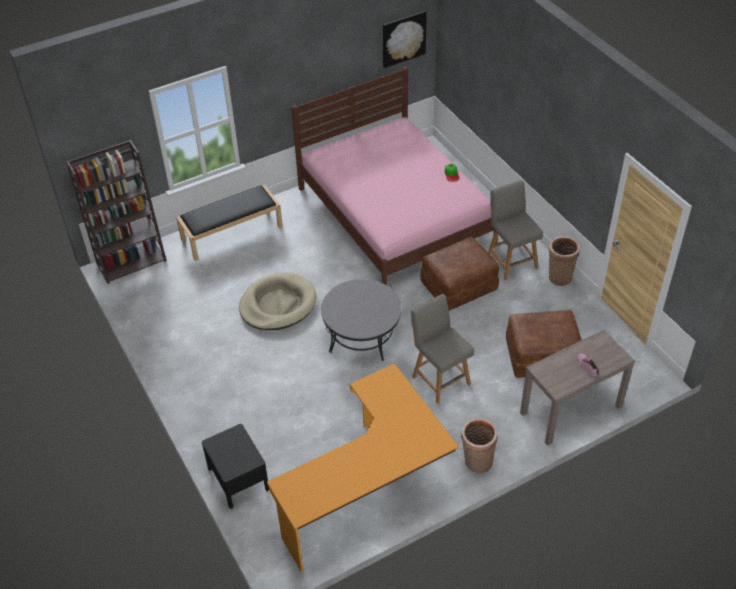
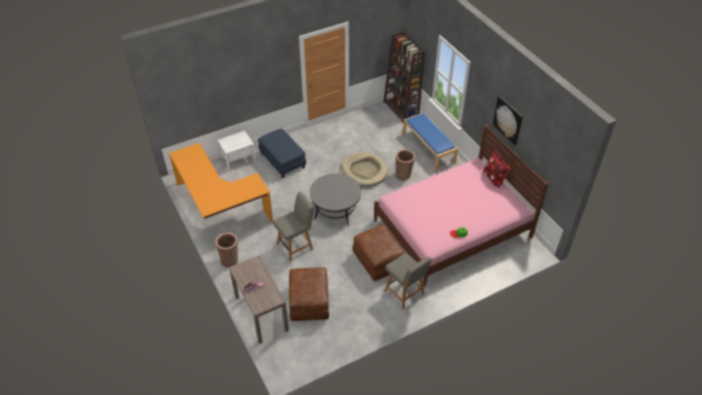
camera: 90 degrees right, 0 degrees up
(232, 233) = (428, 148): black bench -> blue bench
(238, 479) = (238, 160): black nightstand -> white nightstand
(245, 411) = (282, 160): none -> blue ottoman
(347, 140) = (494, 178): none -> pillow
(403, 38) = (555, 164): picture -> picture (508, 120)
(511, 261) = (405, 293): grey chair -> grey chair turned 75 degrees clockwise
(559, 276) = (389, 323): basket -> basket (404, 175)

